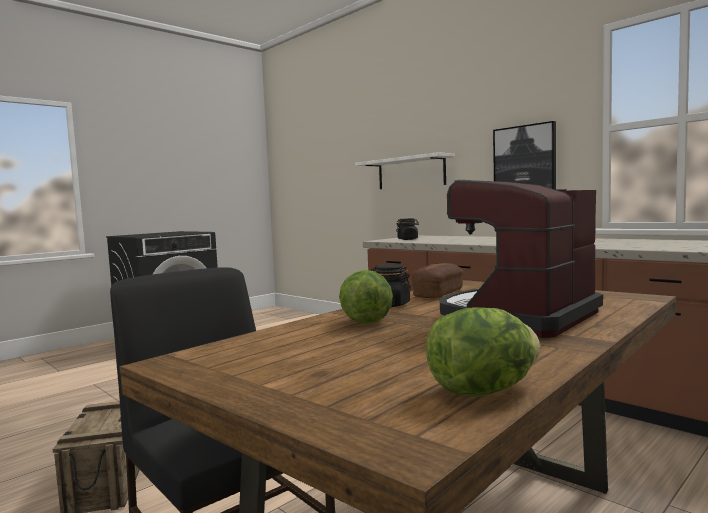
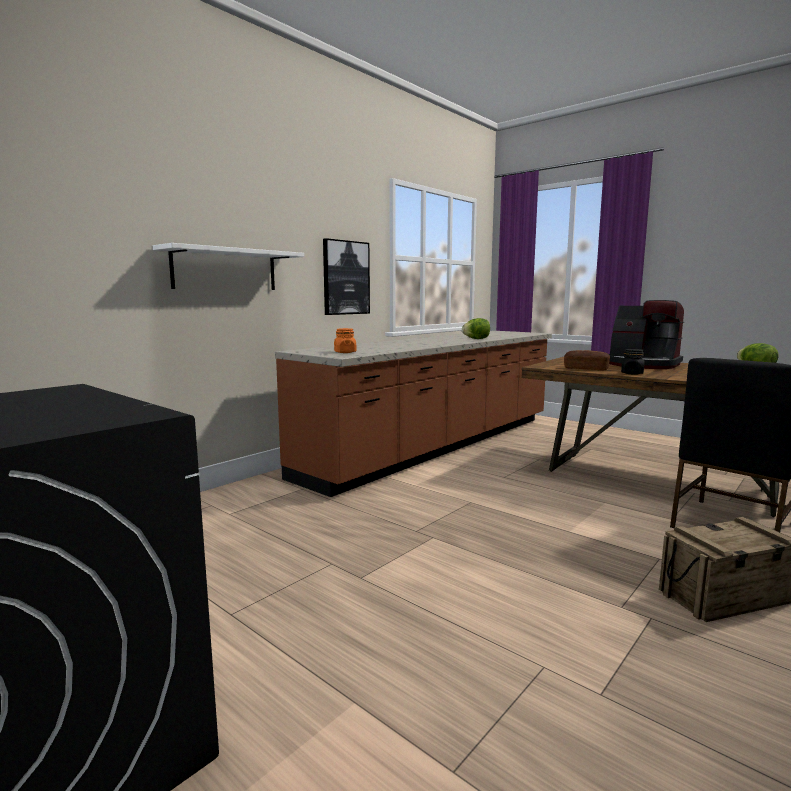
camera: 95 degrees left, 5 degrees up
(366, 321) = (681, 375): lettuce -> lettuce (476, 339)
(407, 239) = (345, 352): black jar -> orange jar

